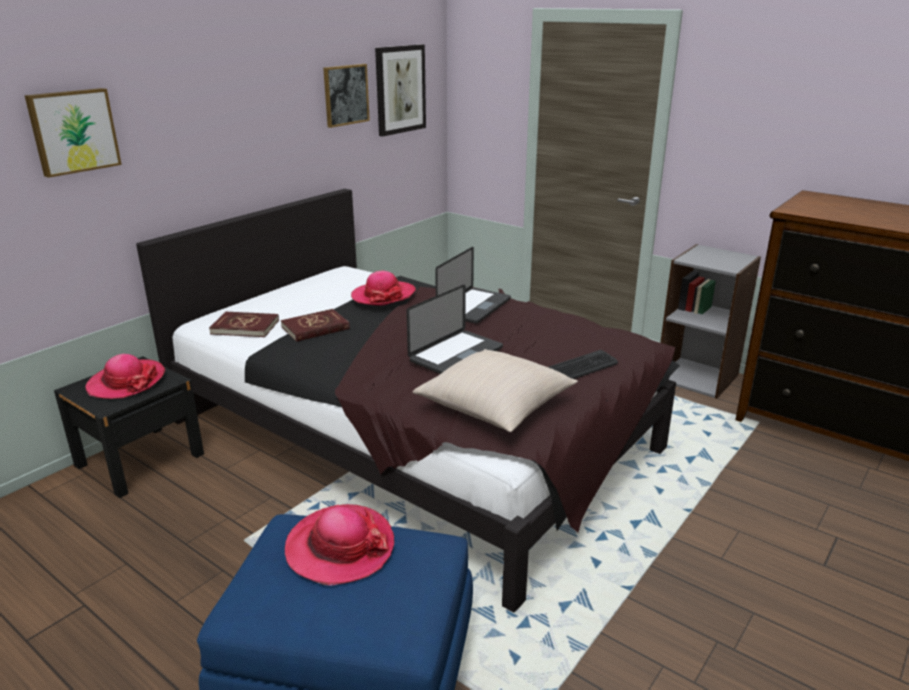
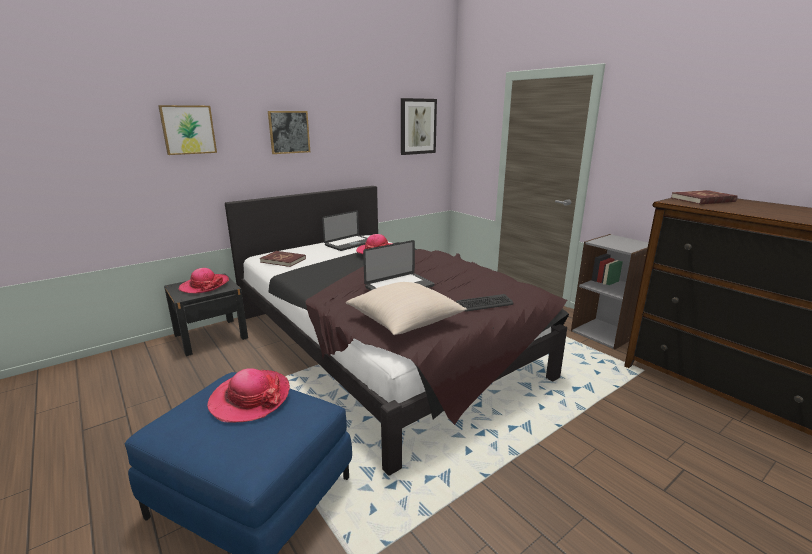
camera: 15 degrees right, 5 degrees down
(315, 328) = (324, 264): red book -> red book (703, 200)
(345, 95) = (377, 126): picture -> picture (289, 132)
(474, 307) = (431, 261): laptop -> laptop (350, 244)

